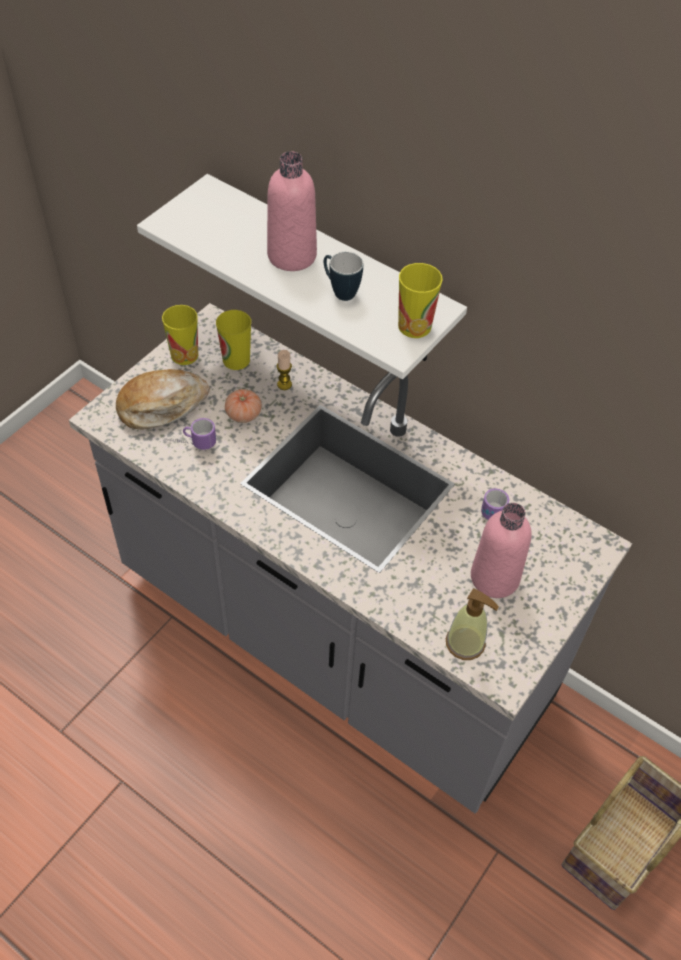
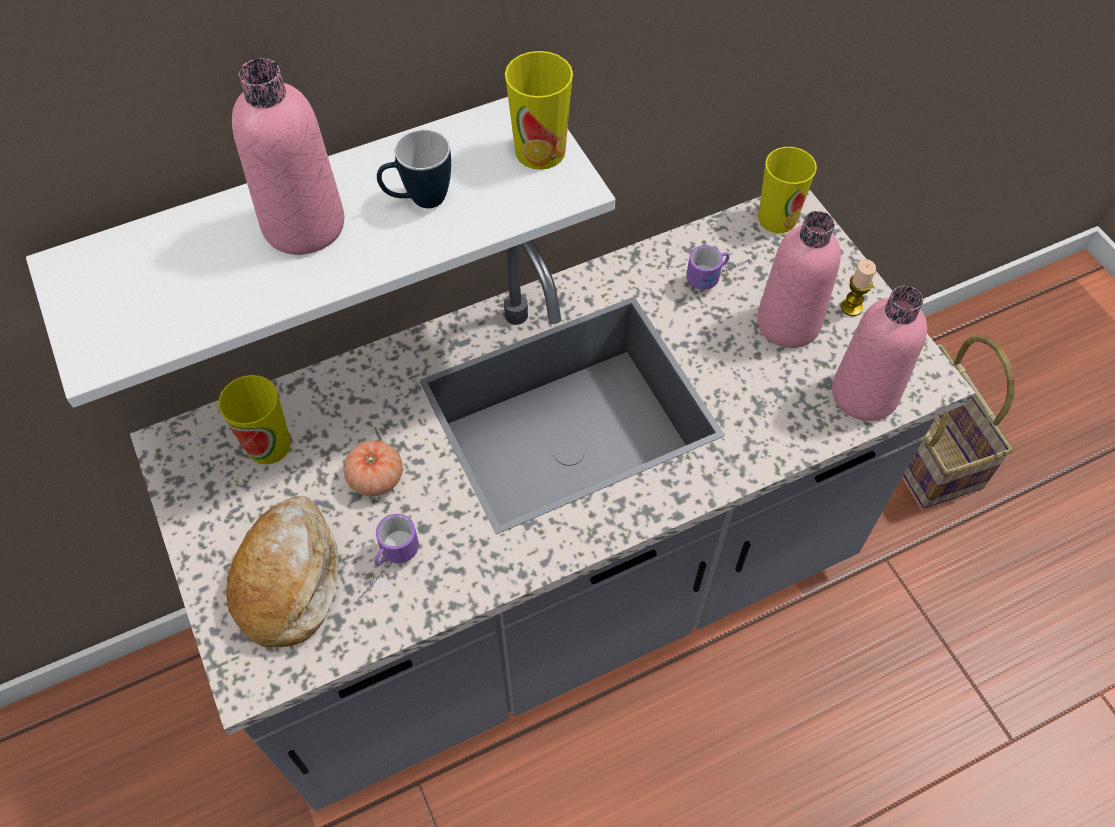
camera: 60 degrees left, 5 degrees up
(184, 355) = (210, 508): cup -> cup (777, 218)
(284, 384) = (356, 406): candle -> candle (851, 307)
(465, 643) = (864, 394): soap dispenser -> pink bottle

